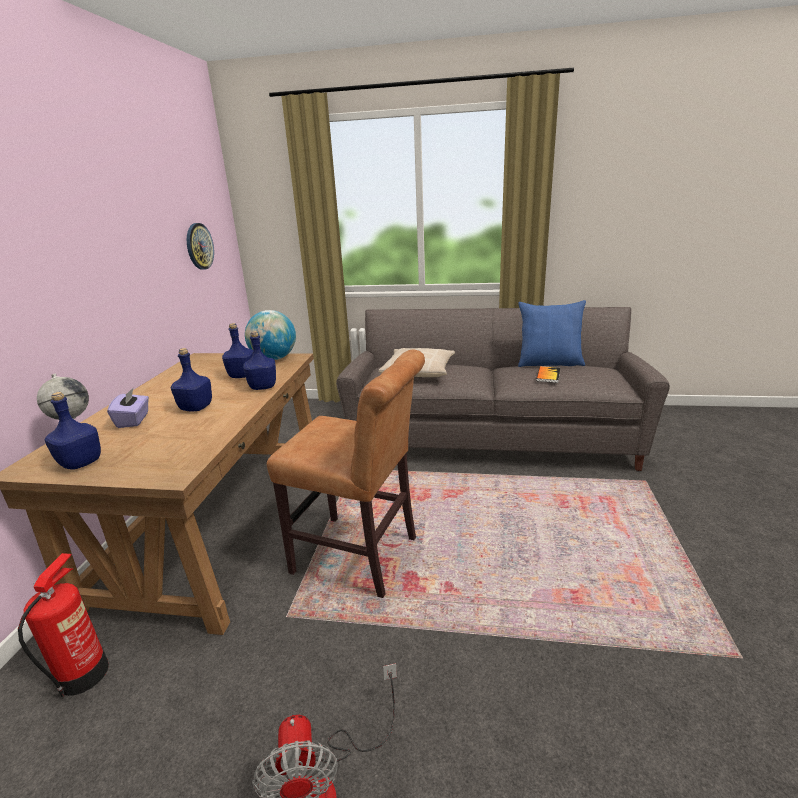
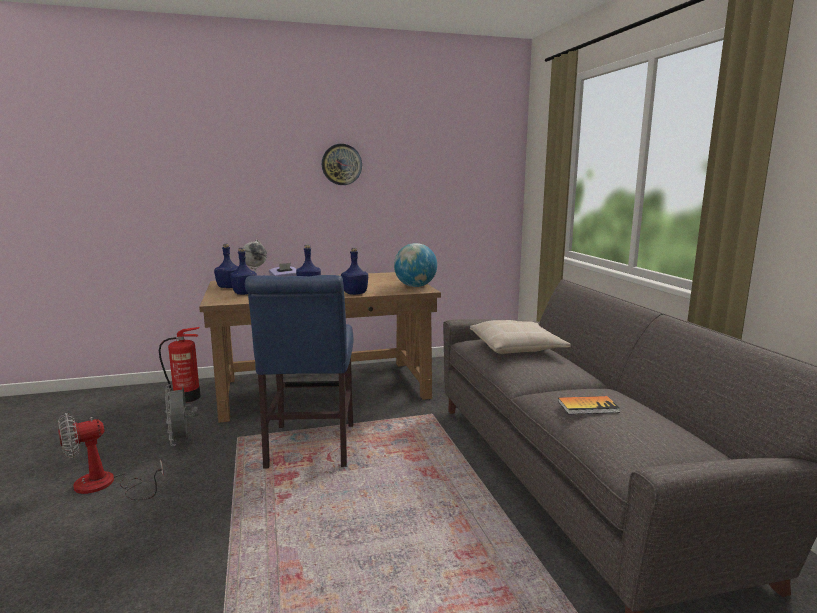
camera: 65 degrees right, 10 degrees down
(199, 246) = (456, 191): wall clock -> wall clock (341, 164)
(241, 375) = (372, 286): blue bottle -> blue bottle (244, 293)
(249, 681) = (182, 441): none -> grey fan
(361, 556) = (309, 448): brown chair -> blue chair
(549, 363) = (650, 407): blue pillow -> none

